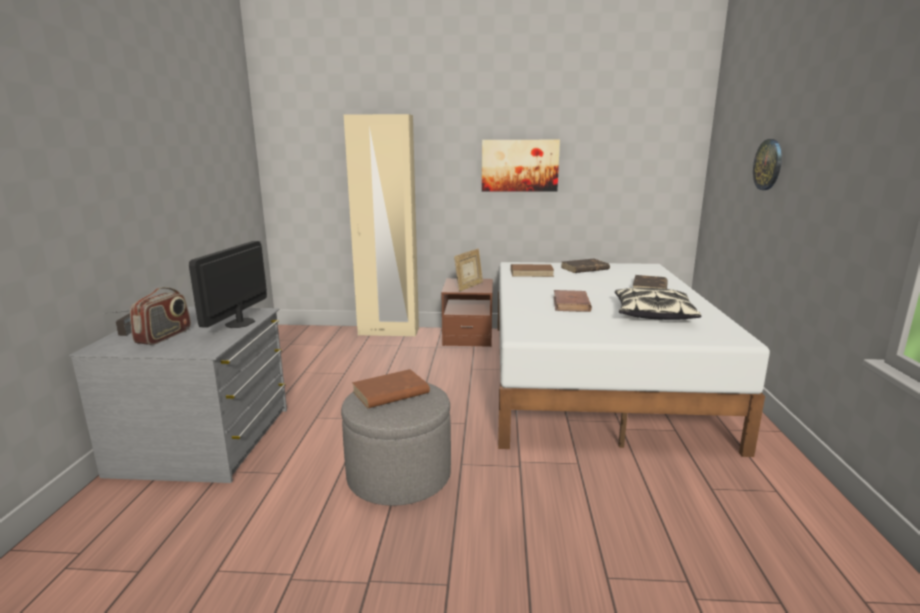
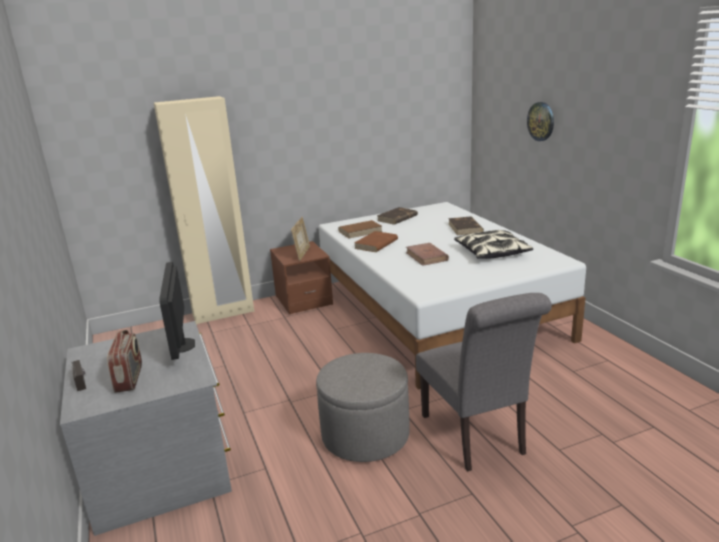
camera: 25 degrees left, 5 degrees up
(390, 393) = (352, 370): brown book -> brown book (376, 244)
(513, 522) = (476, 437): none -> grey chair
(519, 165) = (325, 133): picture -> none

